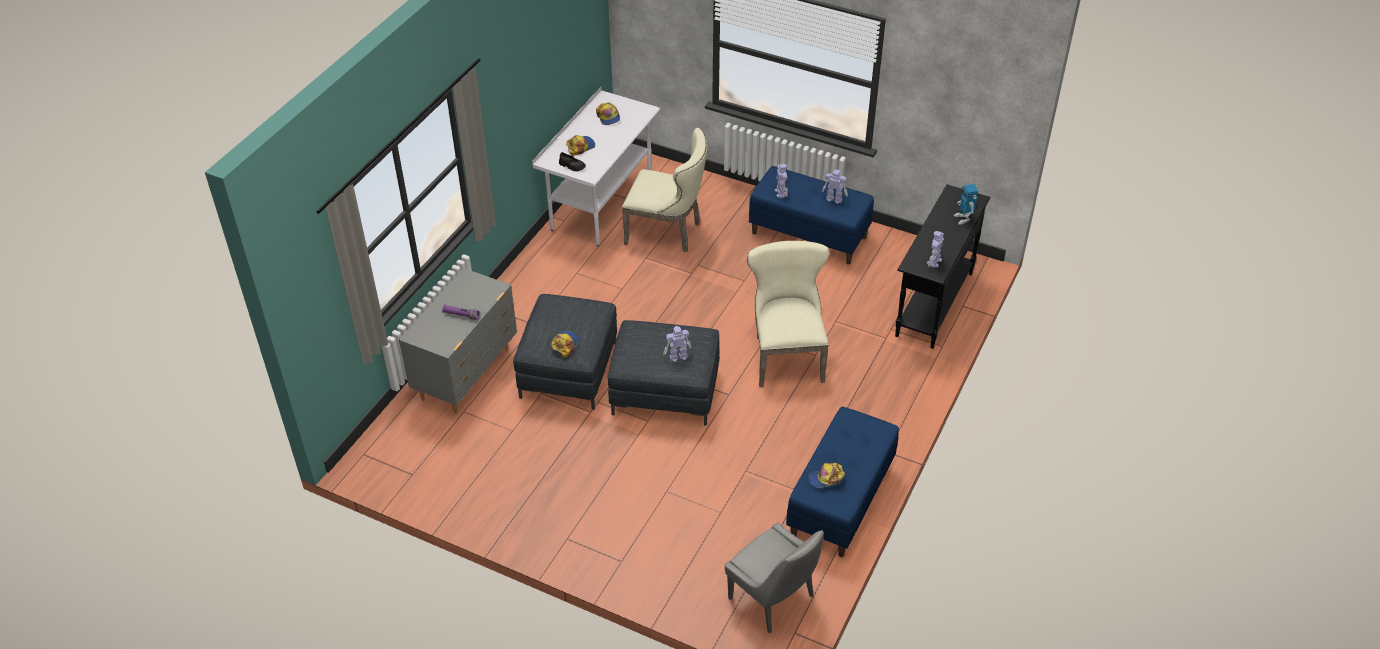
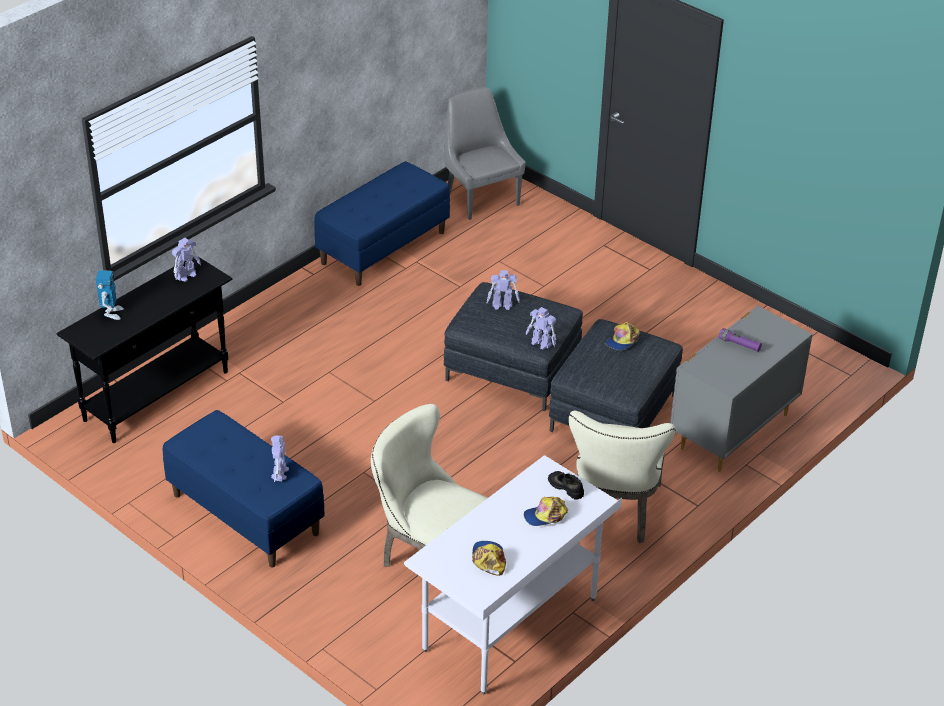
camera: 165 degrees left, 5 degrees down
(786, 355) = (361, 378): beige chair -> beige chair (615, 513)
(826, 478) = (407, 189): cap -> none
(833, 199) = (216, 449): toy robot -> toy robot (541, 343)

